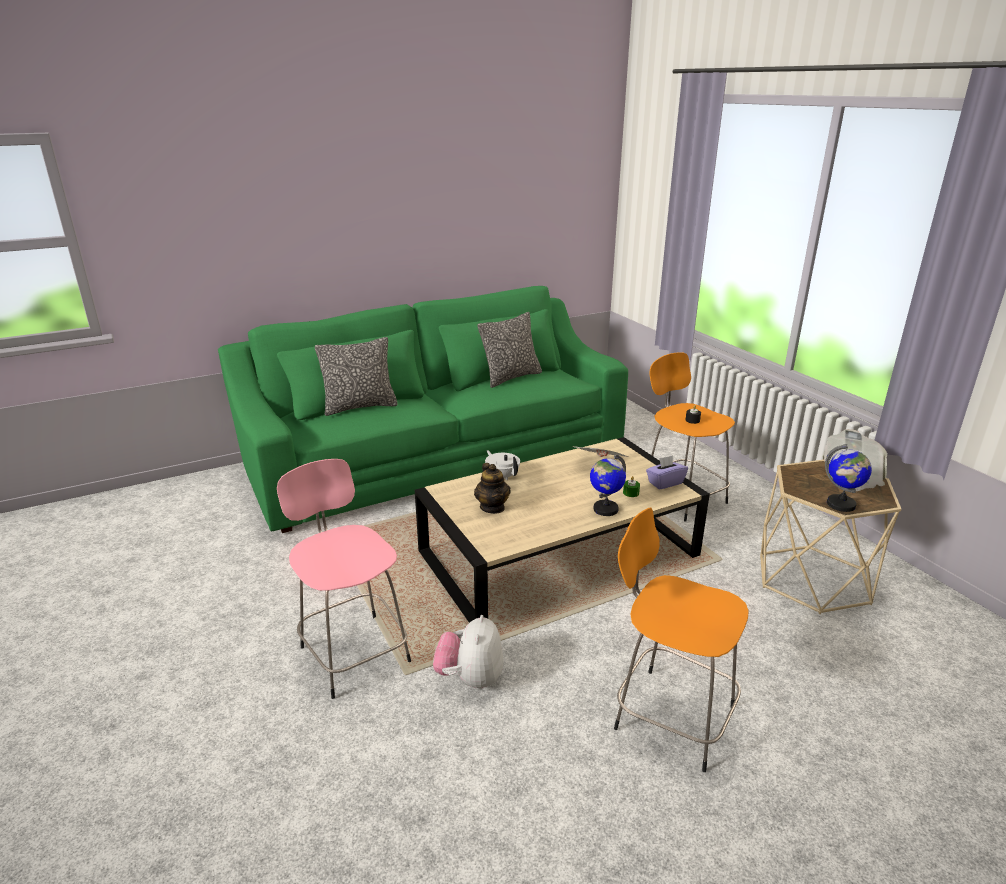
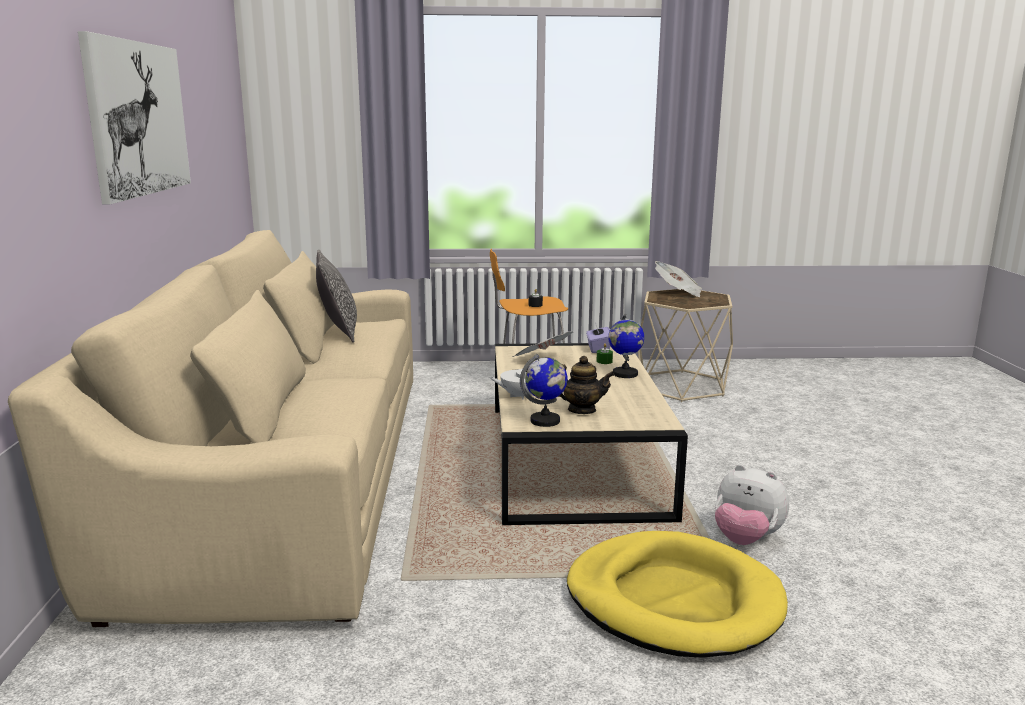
camera: 65 degrees left, 10 degrees down
(353, 652) = (673, 600): pink stool -> yellow dog bed
(360, 406) = (295, 403): pillow -> none
(411, 202) = (138, 118): none -> picture
(437, 456) = (288, 475): green sofa -> beige sofa
(670, 715) = (819, 470): orange stool -> none
(841, 504) = (716, 302): globe -> globe (545, 421)

